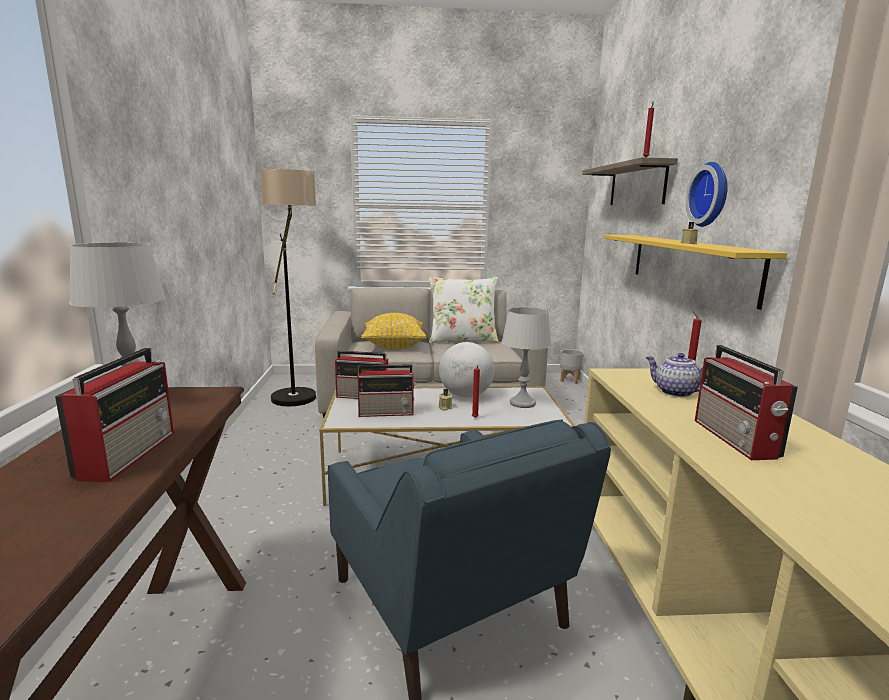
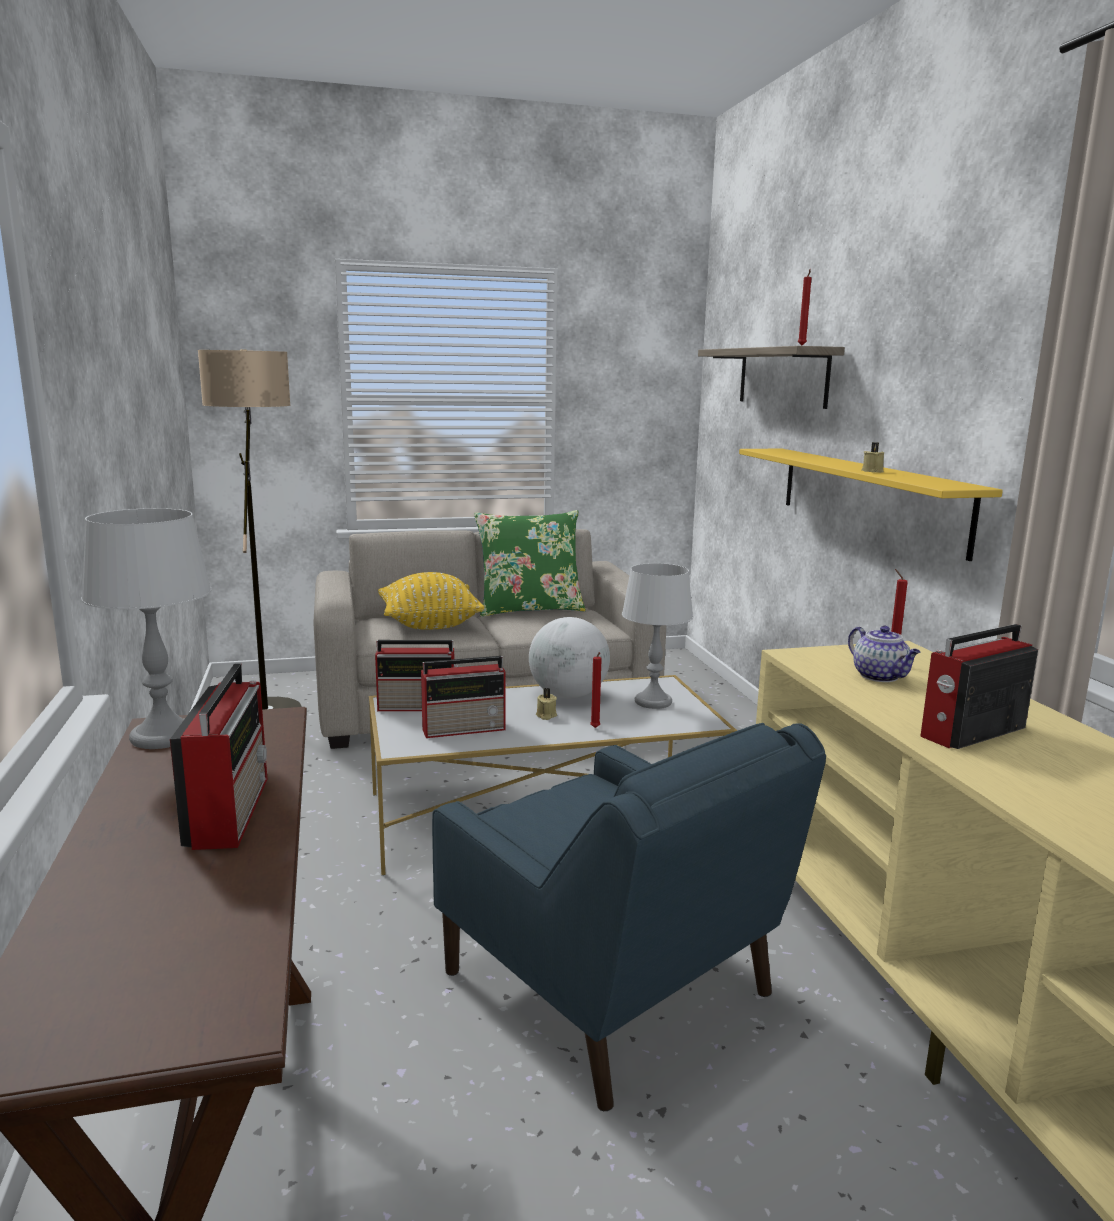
camera: 10 degrees left, 0 degrees up
(462, 340) = (529, 609): white pillow -> green pillow
(570, 380) = (684, 660): grey planter -> none
(674, 392) = (880, 677): teapot -> teapot turned 150 degrees counterclockwise
(711, 194) = (897, 403): wall clock -> none
(736, 439) = (970, 732): radio -> radio turned 75 degrees clockwise

